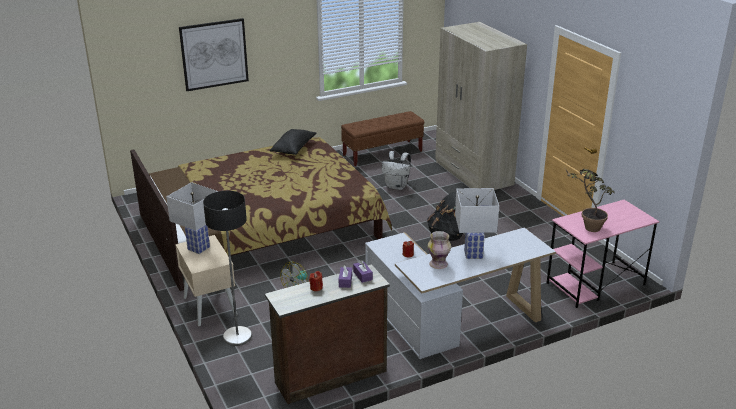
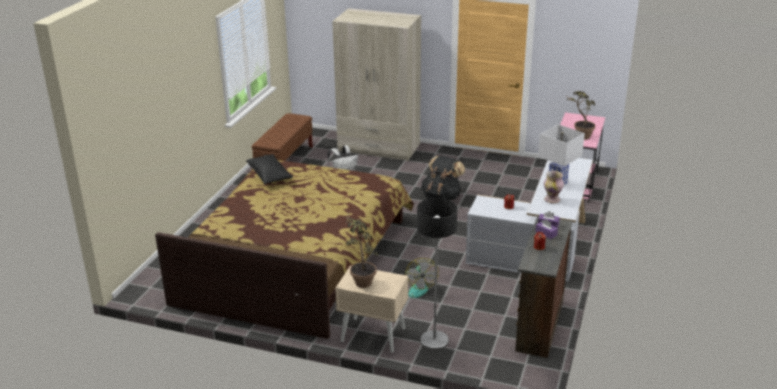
camera: 45 degrees left, 0 degrees up
(199, 248) = (361, 280): white table lamp -> potted plant
(214, 54) = (160, 106): picture -> none

